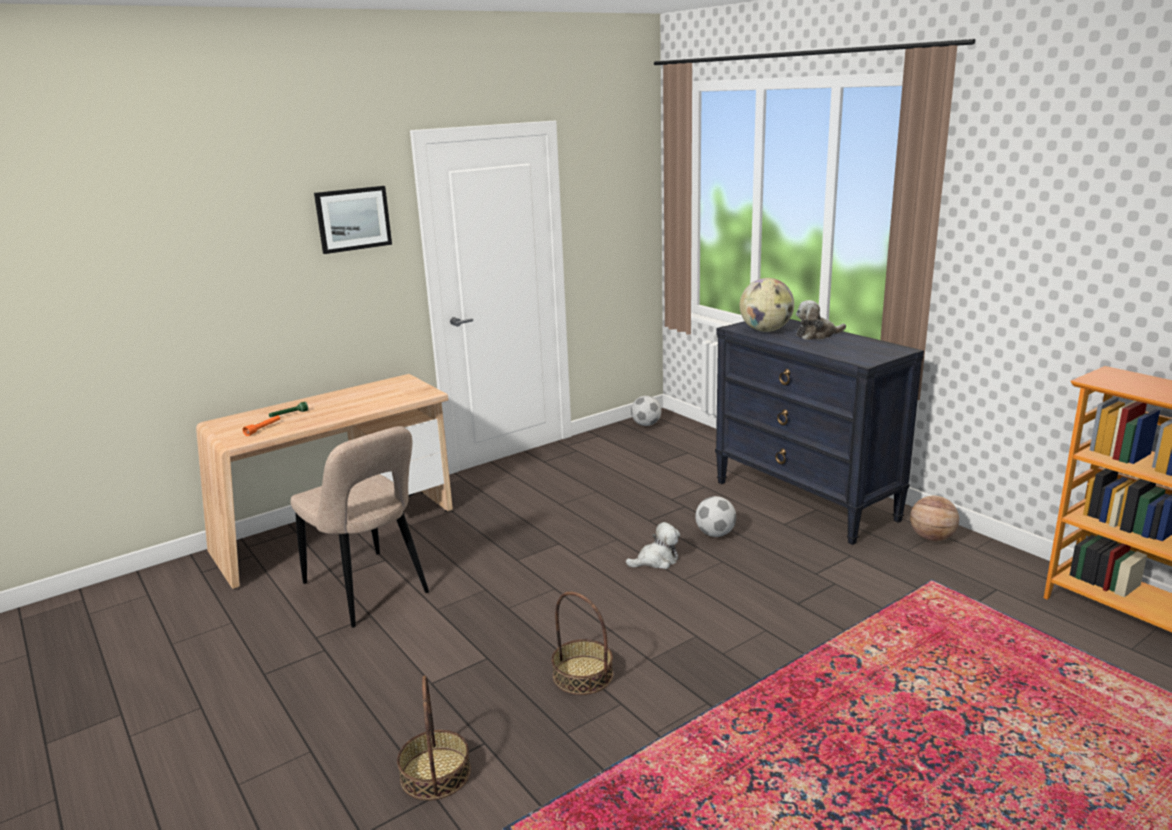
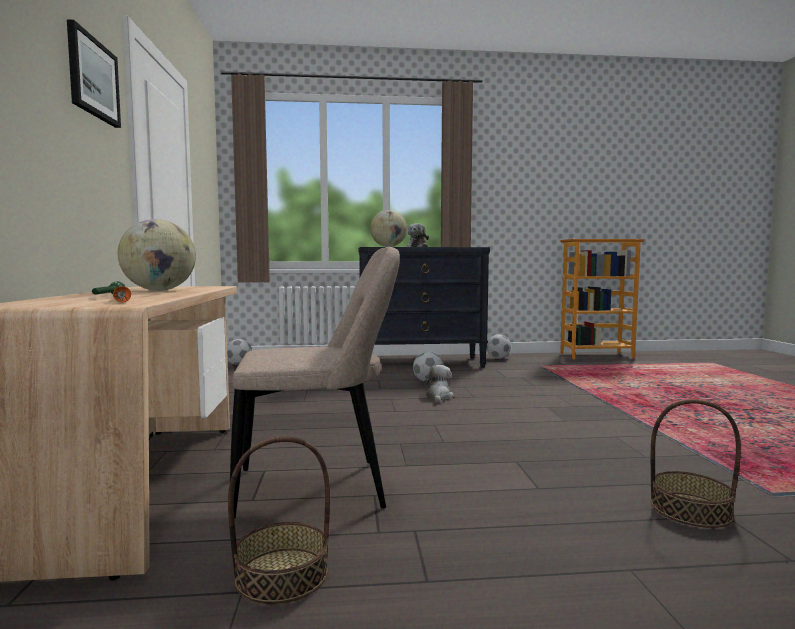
camera: 60 degrees left, 15 degrees down
(360, 400) = (159, 290): none -> globe
(582, 675) = (570, 439): basket -> basket (282, 575)
(932, 538) = (498, 358): basketball -> football

